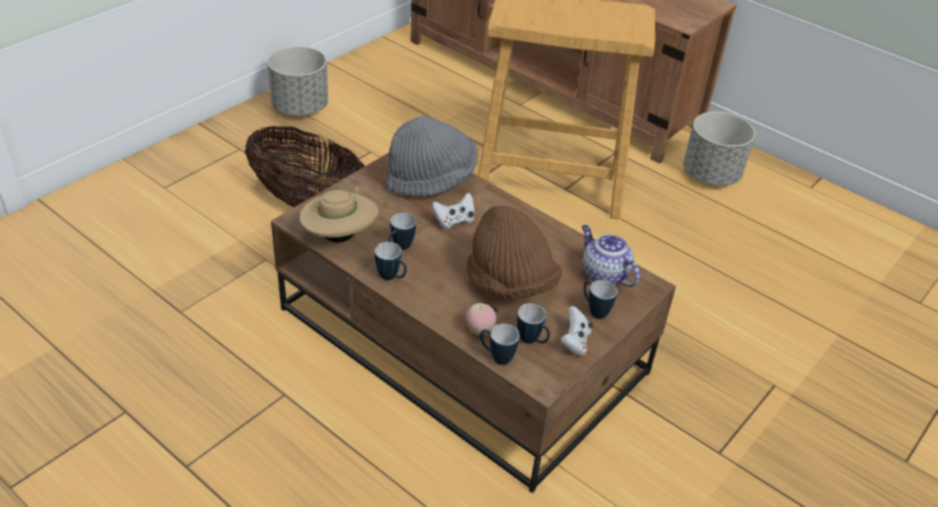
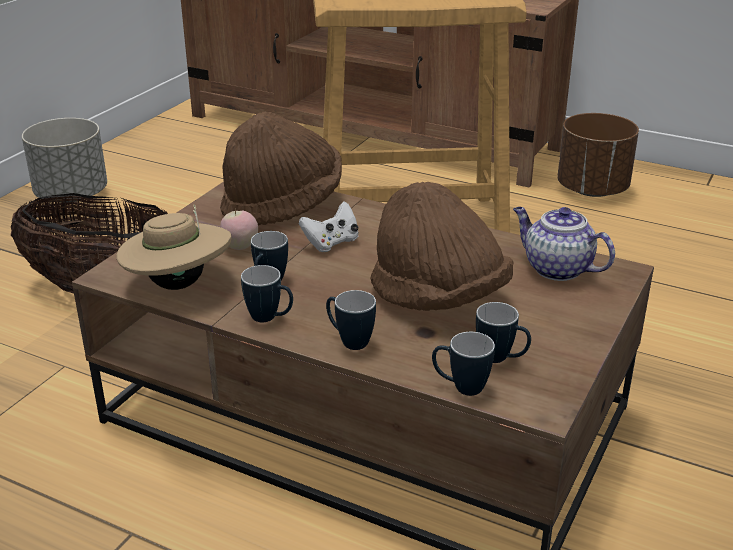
camera: 10 degrees left, 10 degrees down
(431, 179) = (282, 205): grey hat -> brown hat
(479, 330) = (421, 359): apple -> apple (240, 247)
(574, 342) = (560, 350): white game controller -> none
(594, 311) = (566, 310): mug -> mug (349, 341)
(711, 175) = (593, 190): grey planter -> brown planter

